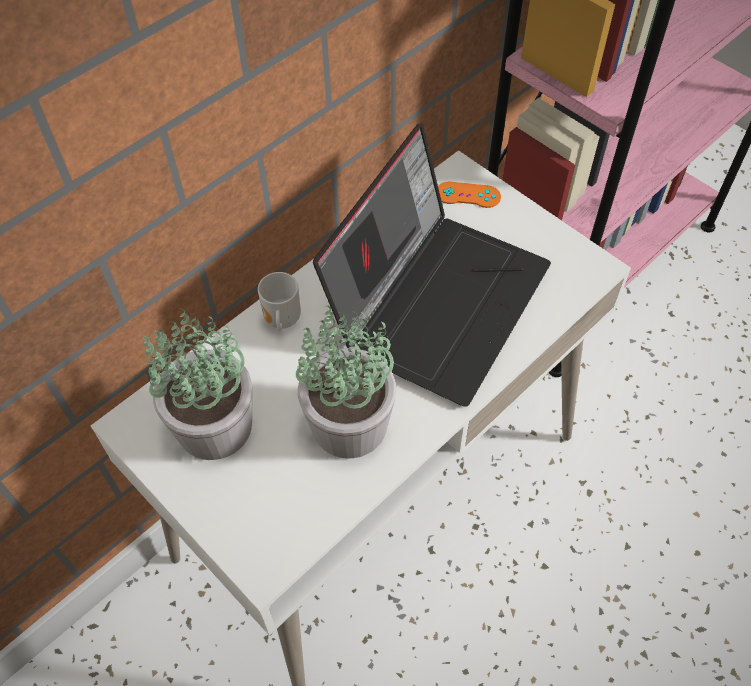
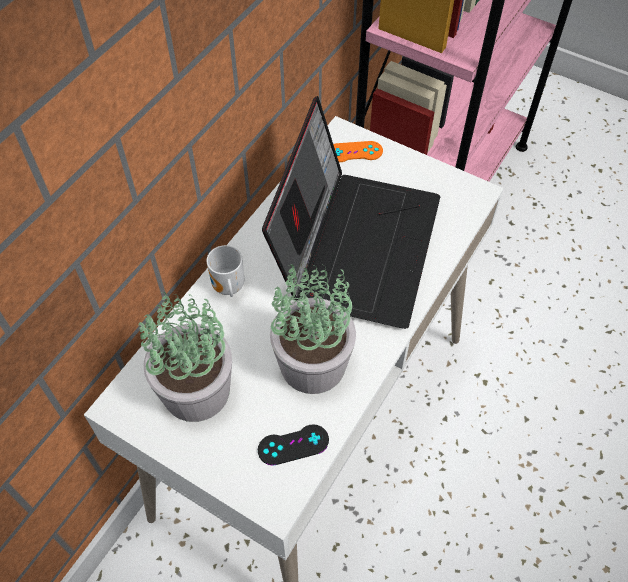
camera: 15 degrees left, 0 degrees up
(301, 509) = (293, 445): none -> black game controller

